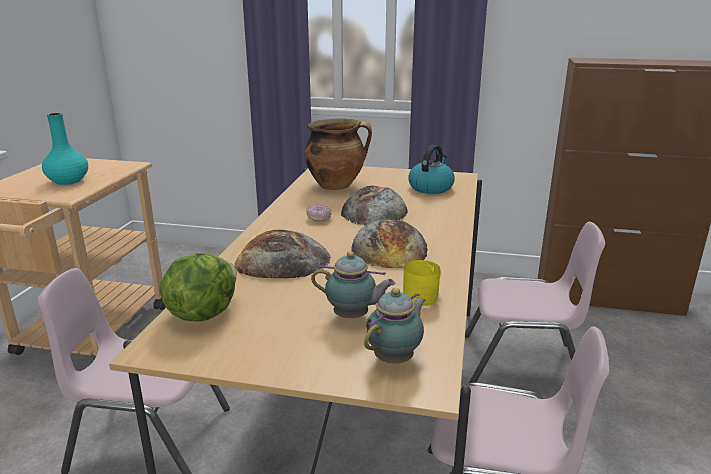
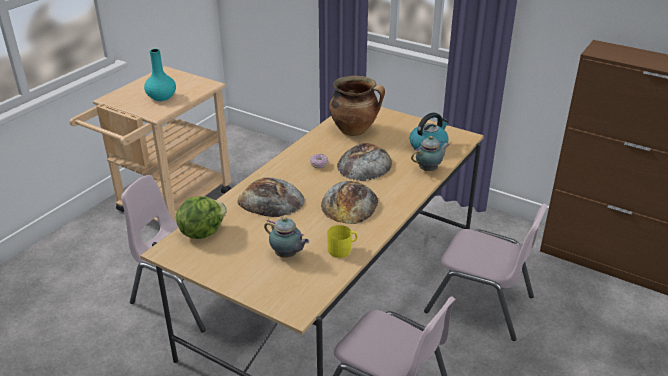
camera: 20 degrees right, 10 degrees up
(396, 358) = (292, 290): teapot -> teapot (429, 169)

